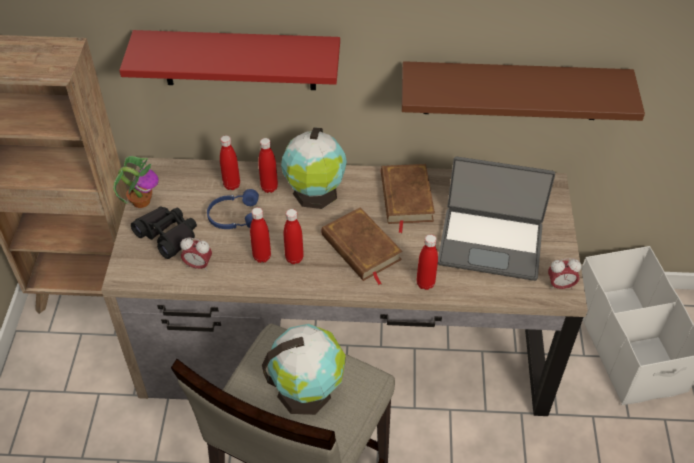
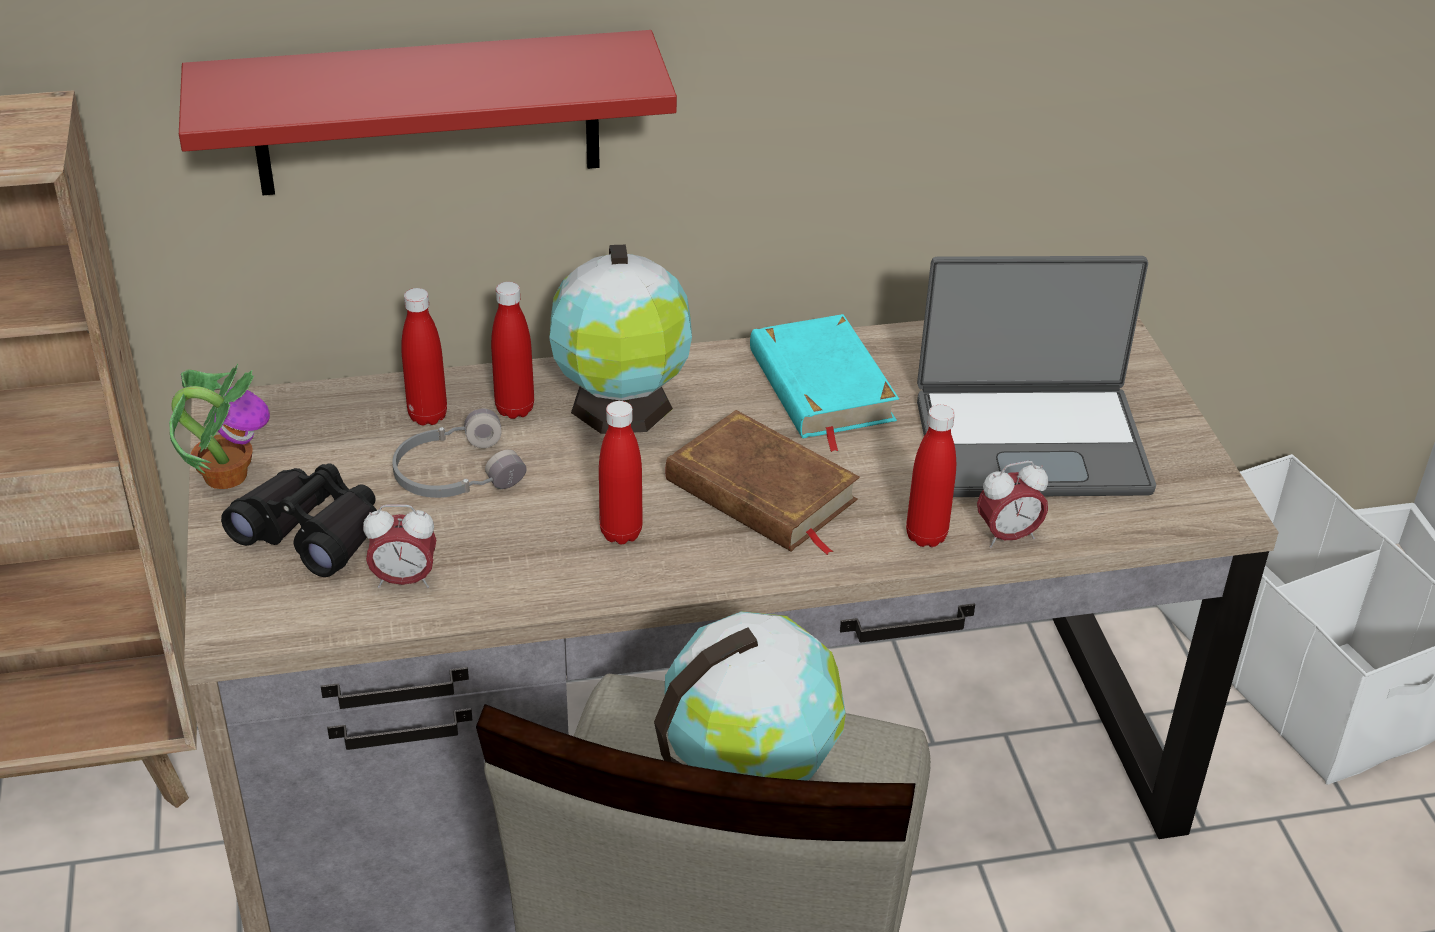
camera: 15 degrees left, 10 degrees down
(234, 216) = (455, 473): blue headphones -> grey headphones
(262, 257) = (546, 541): red bottle -> none
(406, 198) = (820, 387): brown book -> turquoise book
(513, 91) = (1013, 120): brown shelf -> none
(560, 285) = (1204, 496): alarm clock -> alarm clock (1007, 536)

